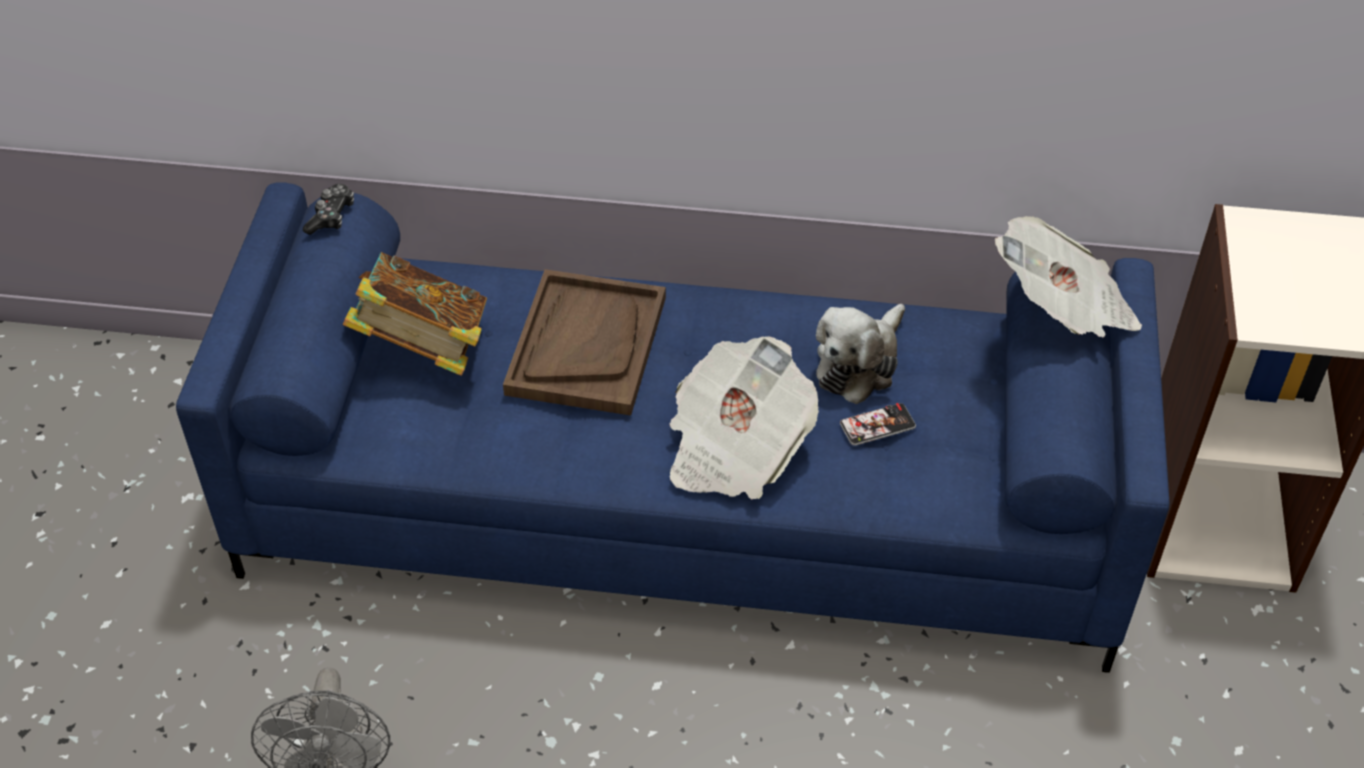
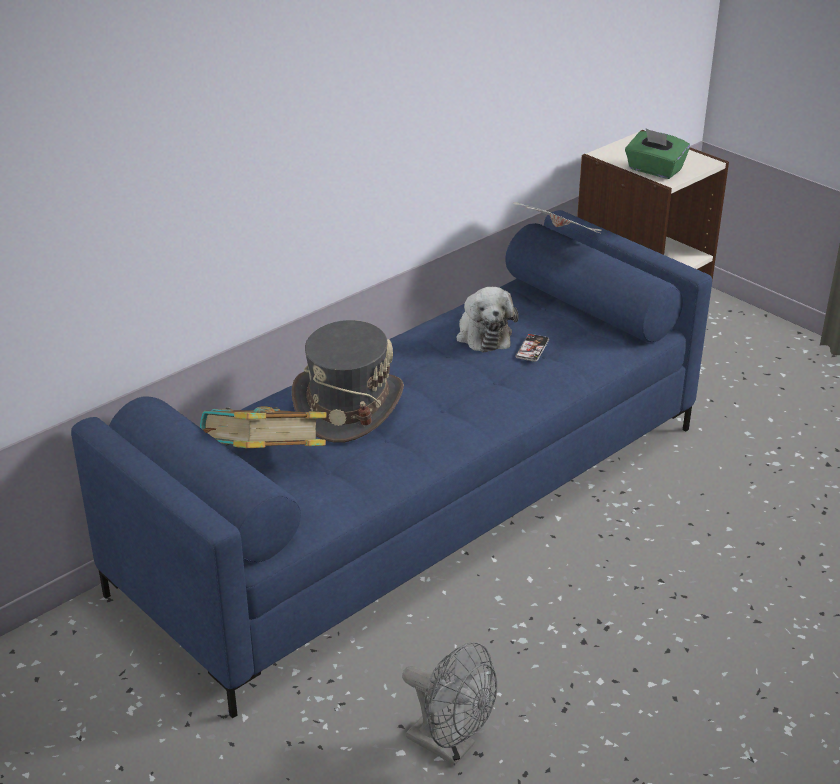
camera: 50 degrees left, 15 degrees down
(331, 216) = (148, 412): game controller -> none
(586, 345) = (348, 406): brown tray -> grey hat
(735, 447) = (489, 396): newspaper -> none
(1266, 296) = (654, 170): none -> green tissue box

